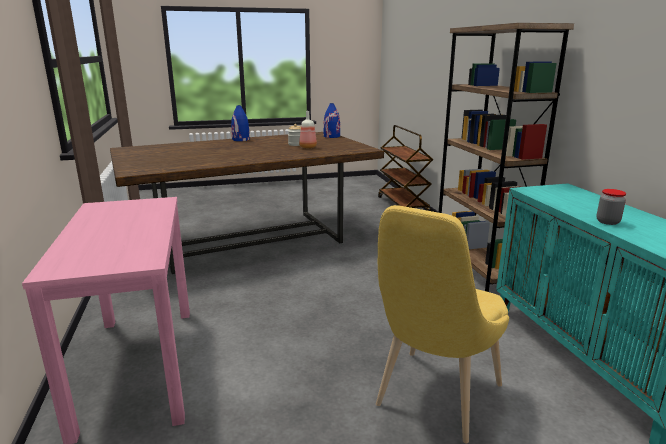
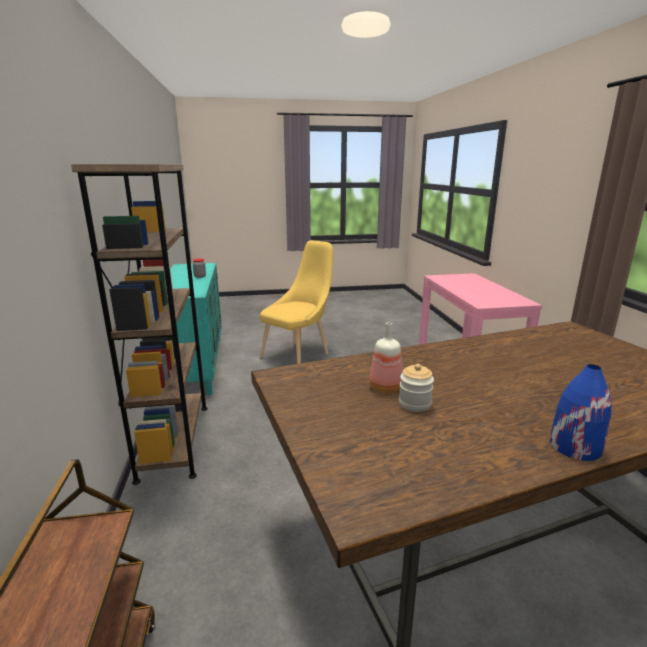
camera: 175 degrees left, 0 degrees up
(331, 136) = (331, 466): blue vase -> none

